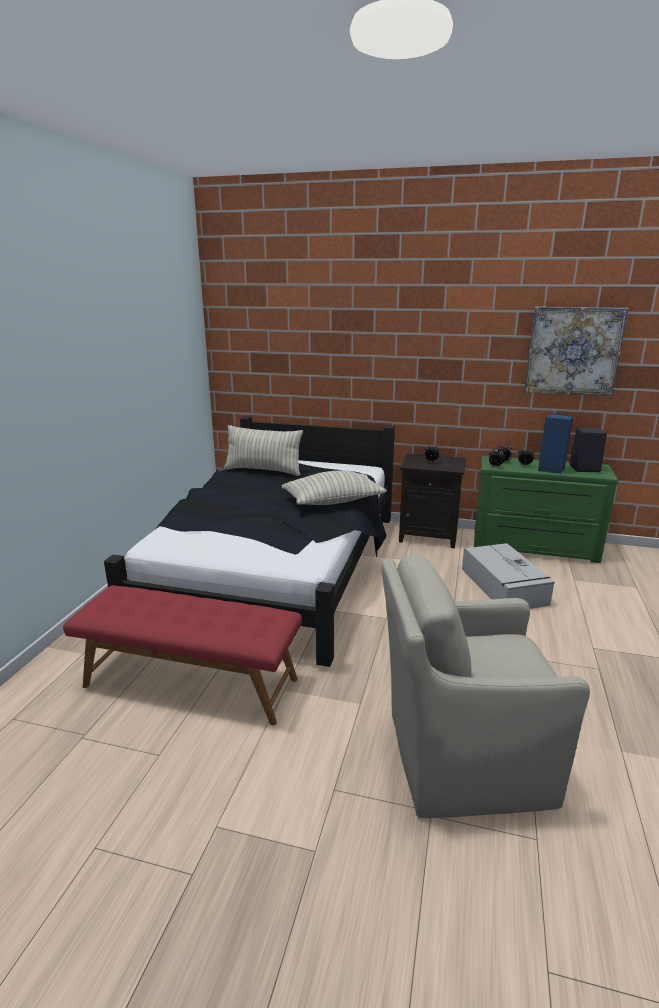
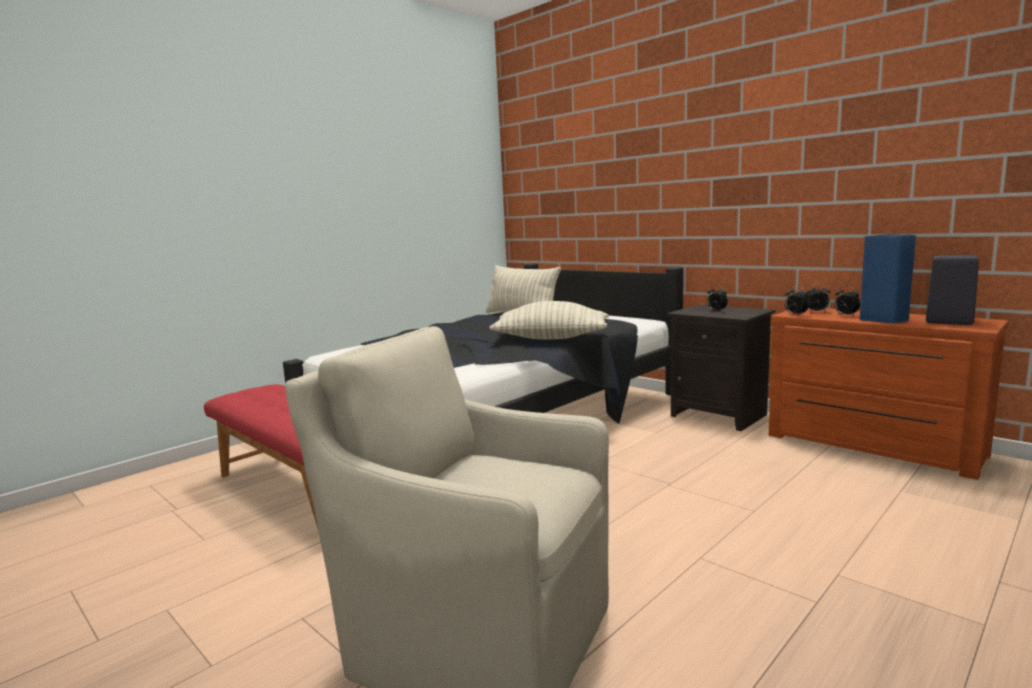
camera: 30 degrees right, 10 degrees down
(504, 587) = (767, 480): grey storage box -> none
(534, 547) = (871, 446): green dresser -> brown dresser
(573, 351) = (930, 142): picture -> none

